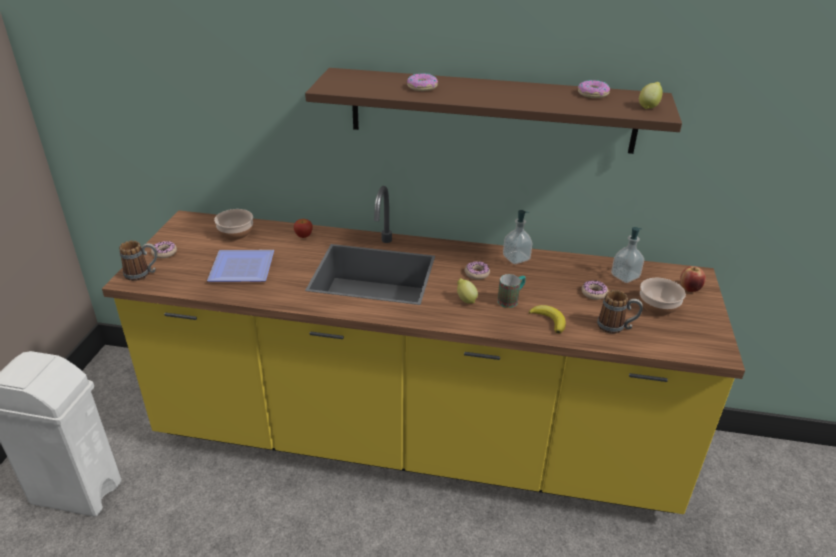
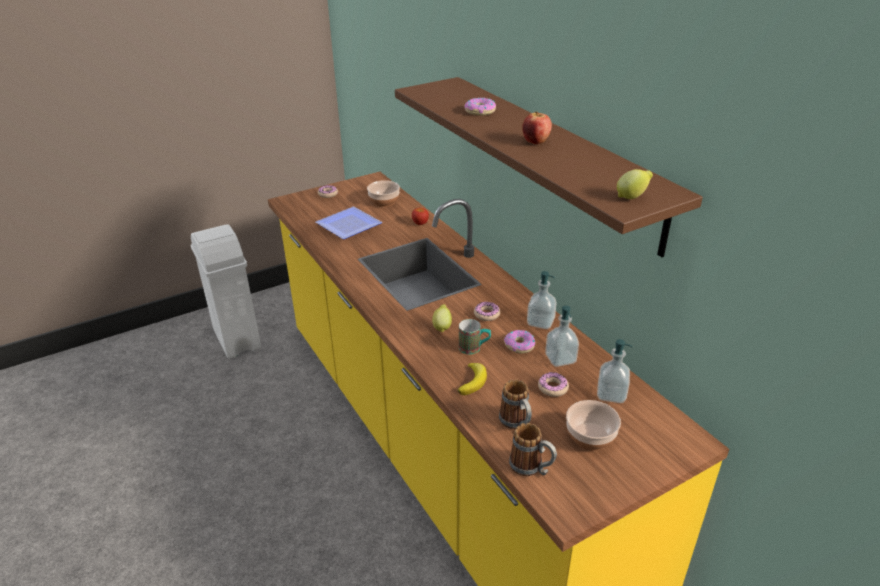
camera: 50 degrees right, 0 degrees up
(143, 274) = (297, 201): mug -> mug (531, 468)
(566, 273) = (560, 359): none -> soap dispenser
(592, 94) = (609, 167): donut -> donut (519, 345)
(689, 289) = (657, 446): apple -> apple (535, 142)

